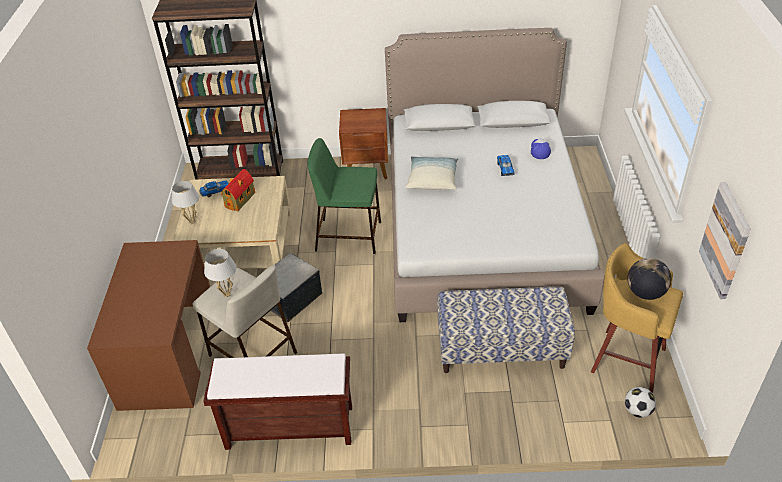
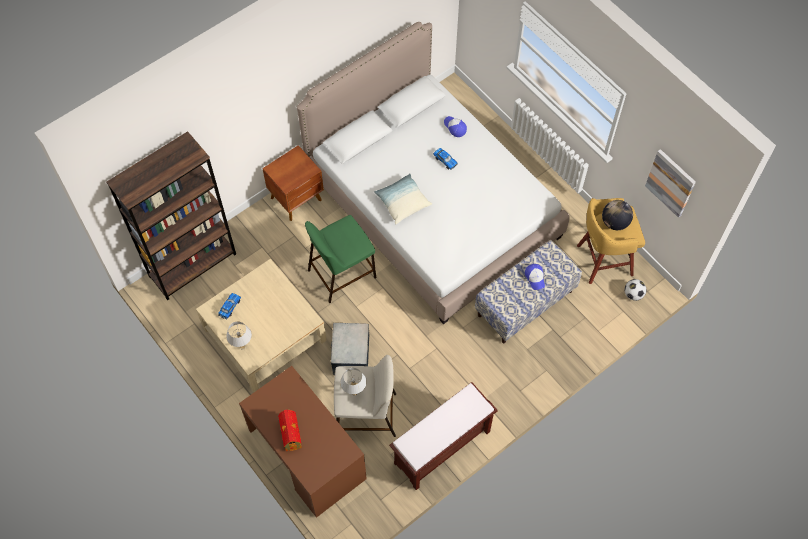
camera: 40 degrees left, 20 degrees up
(240, 199) = (259, 302): toy house -> toy house (291, 434)
(514, 309) = (535, 277): none -> cap

